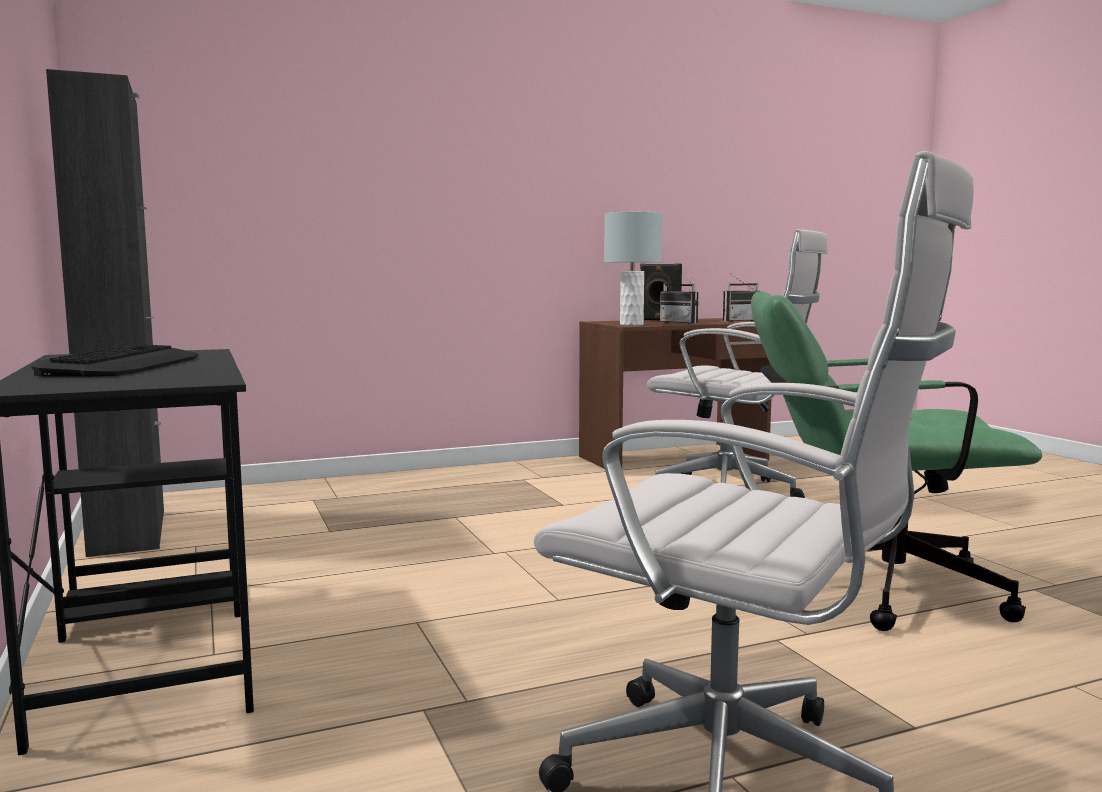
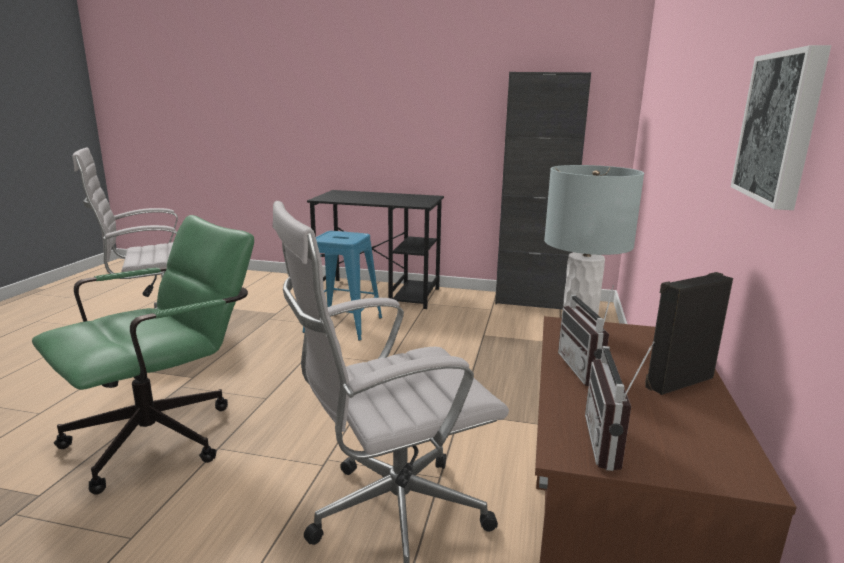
camera: 125 degrees right, 10 degrees up
(124, 365) = (381, 197): keyboard -> none
(403, 617) = (344, 325): none -> blue stool
(632, 191) = (782, 127): none -> picture
(682, 323) = (588, 370): radio -> radio turned 90 degrees counterclockwise

